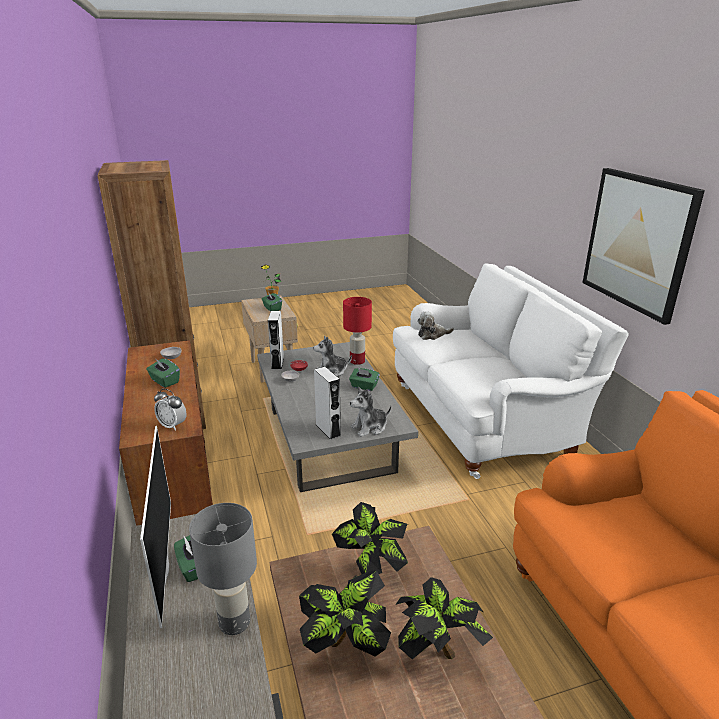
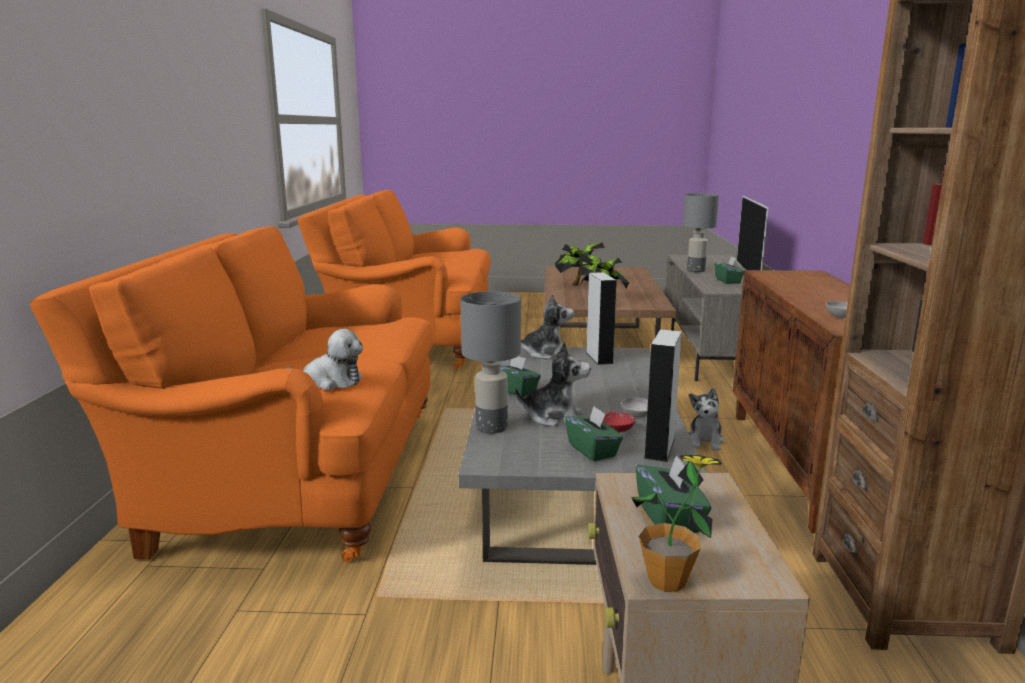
camera: 160 degrees left, 10 degrees down
(164, 381) = (825, 298): green tissue box -> green tissue box (593, 450)
(172, 425) = (779, 274): alarm clock -> none
(247, 506) = (705, 441): none -> plush toy
(345, 645) = (630, 290): potted plant -> none
(357, 361) = (491, 427): red table lamp -> grey table lamp
(485, 418) = (295, 476): white sofa -> orange sofa
(637, 242) = (190, 124): picture -> none

